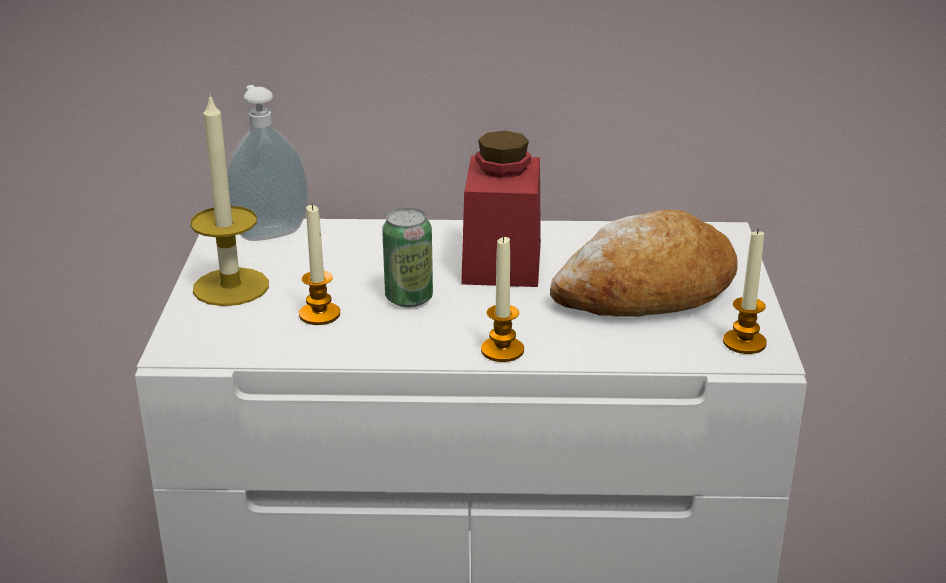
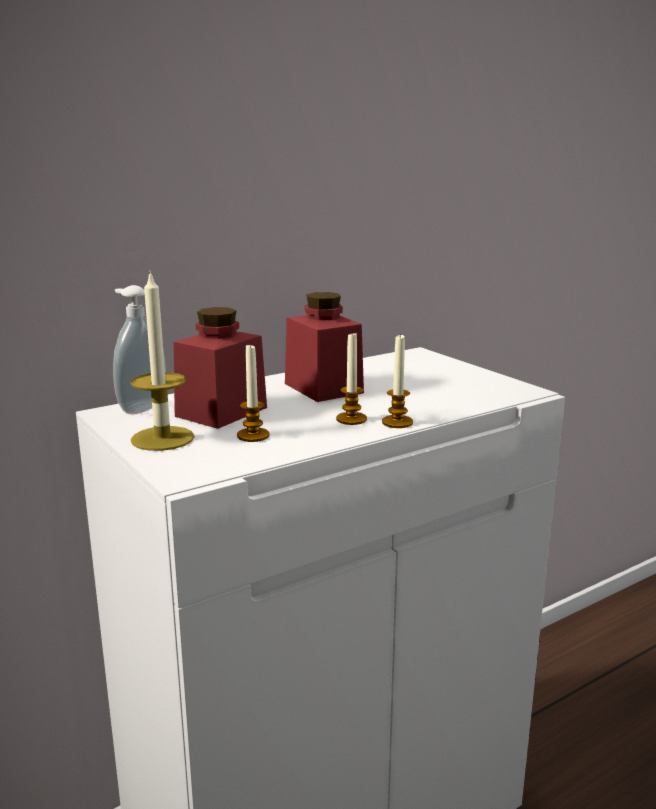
camera: 35 degrees left, 10 degrees down
(338, 266) = (221, 412): none -> red jar
(409, 298) = (297, 415): can -> none
(646, 292) = (426, 382): bread -> none
(744, 343) = (511, 389): candle -> candle (351, 419)

